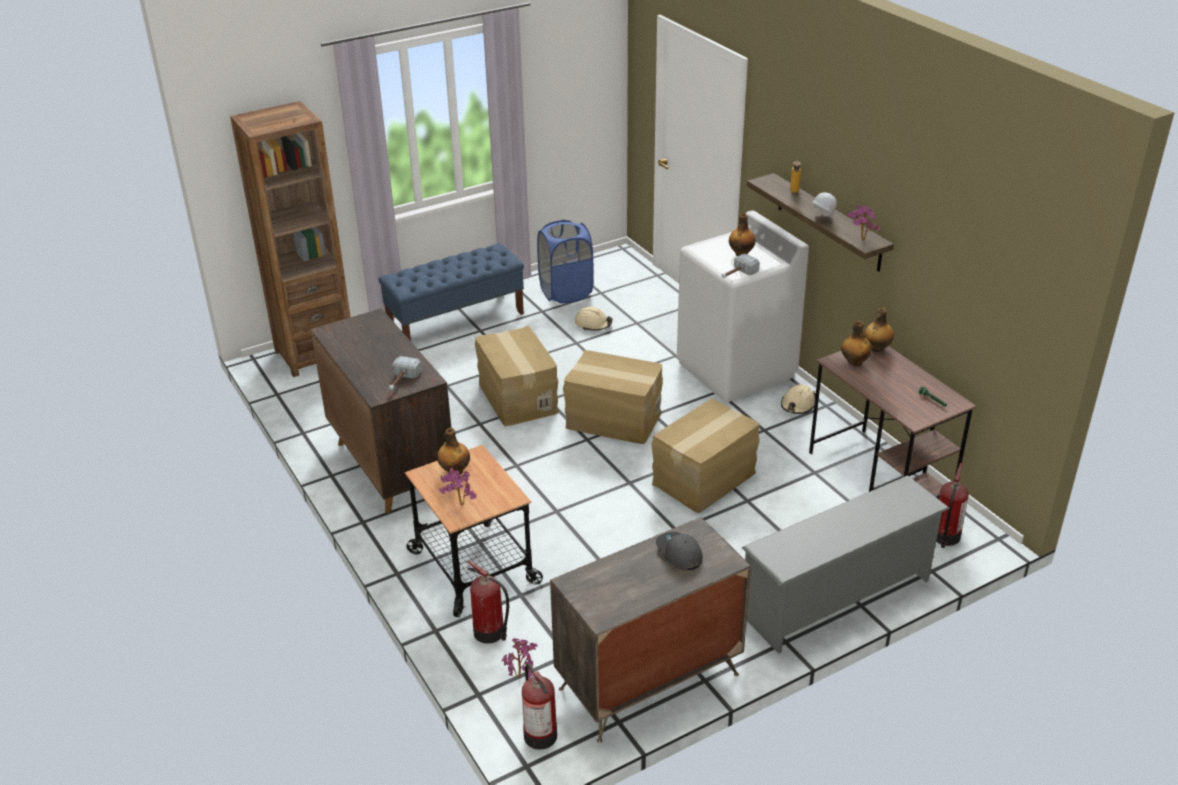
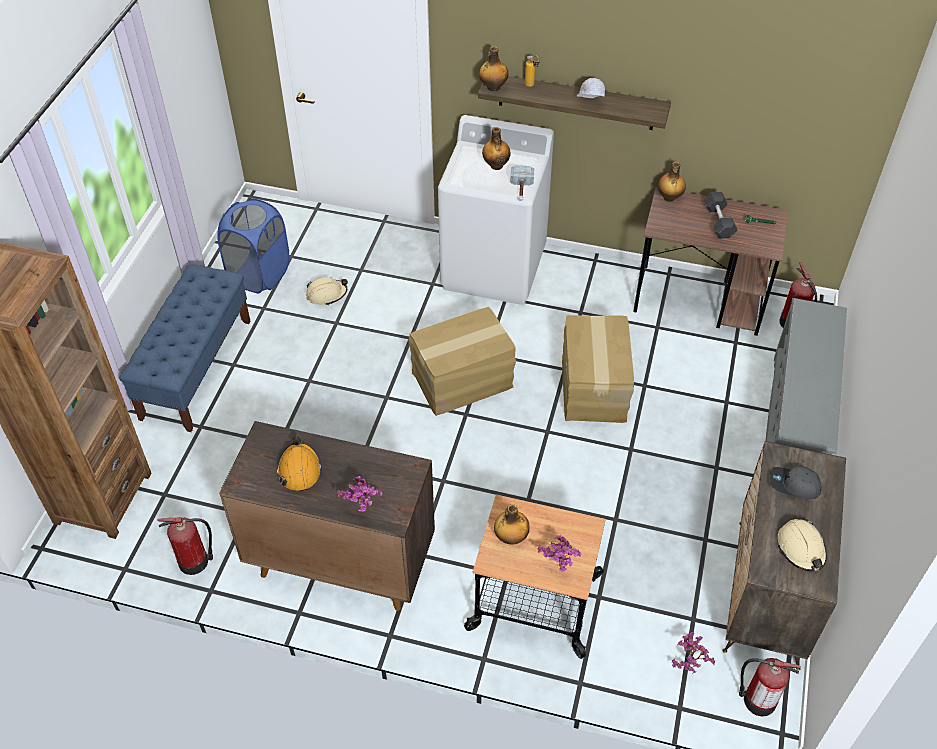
camera: 45 degrees left, 15 degrees up
(366, 343) = (299, 470): none -> orange hard hat
(401, 381) = (392, 488): hammer -> none
(490, 633) = (620, 648): fire extinguisher -> fire extinguisher (195, 561)
(516, 398) = (357, 414): cardboard box -> none
(797, 405) = (576, 273): beige hard hat -> beige hard hat (801, 549)
(854, 362) = (671, 221): bottle -> bottle (493, 87)
(860, 241) = (646, 112): potted plant -> potted plant (363, 510)
(895, 382) = (718, 222): none -> grey dumbbell

